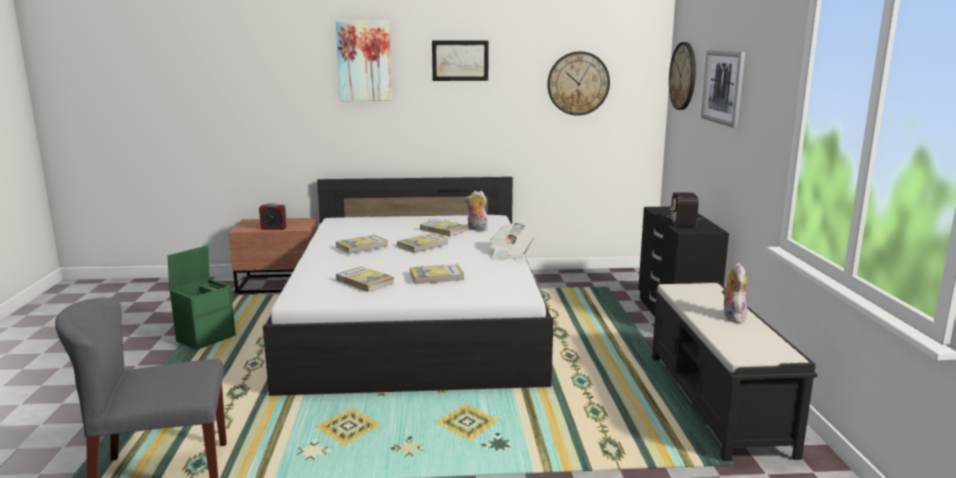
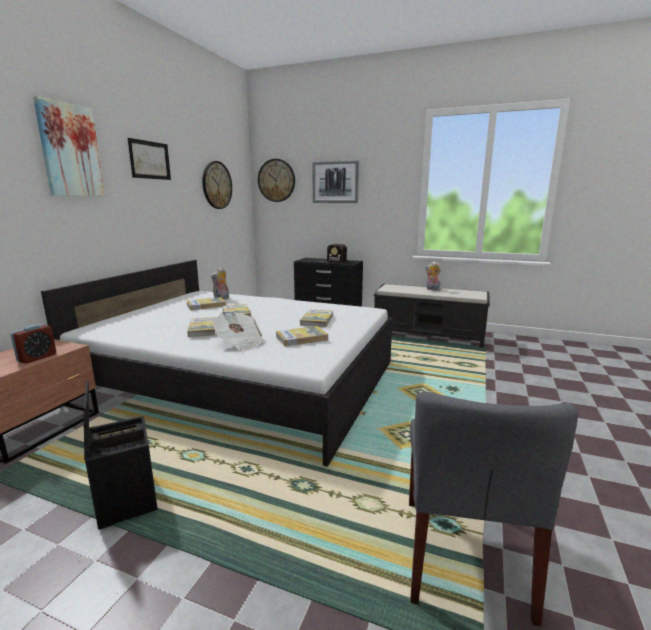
camera: 65 degrees left, 0 degrees up
(206, 338) = (126, 500): green storage box -> black storage box
(510, 254) = (293, 301): newspaper -> newspaper (239, 343)

